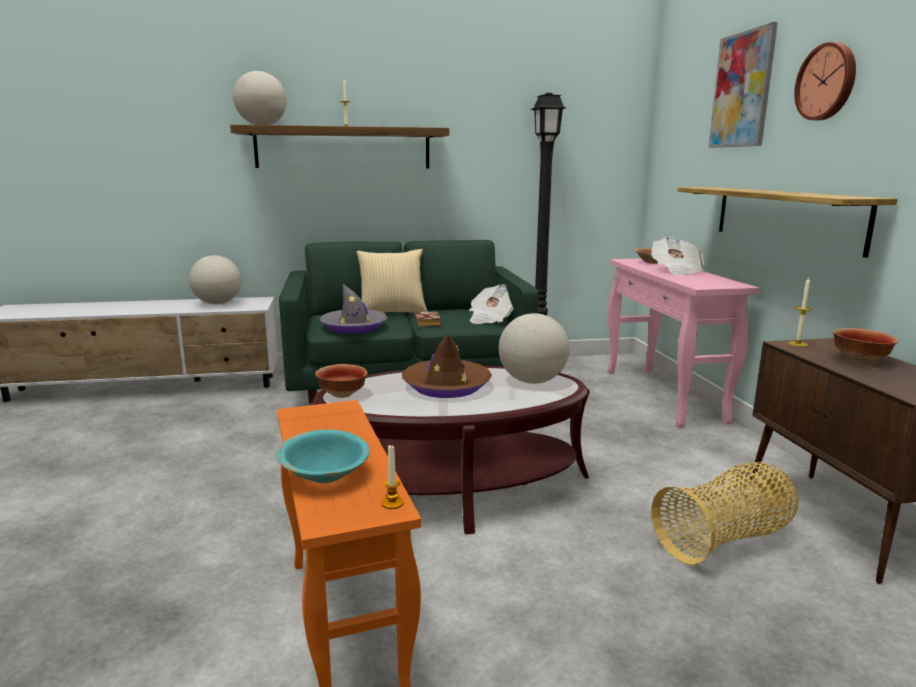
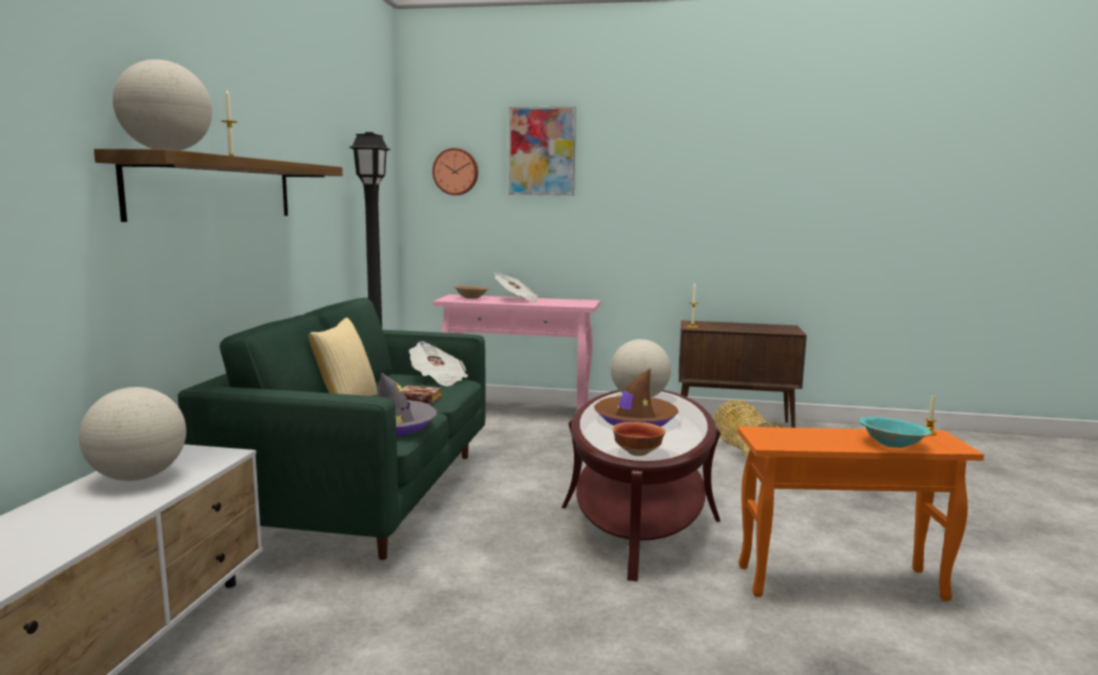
camera: 70 degrees left, 5 degrees down
(785, 217) = (610, 247): shelf -> none
(827, 82) = (635, 156): wall clock -> wall clock (456, 171)
(860, 360) = (729, 326): bowl -> none

